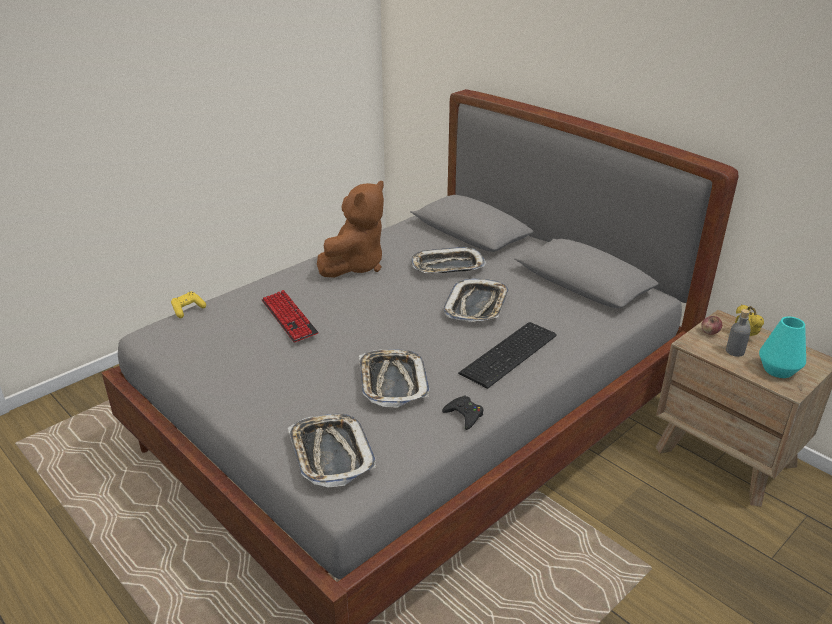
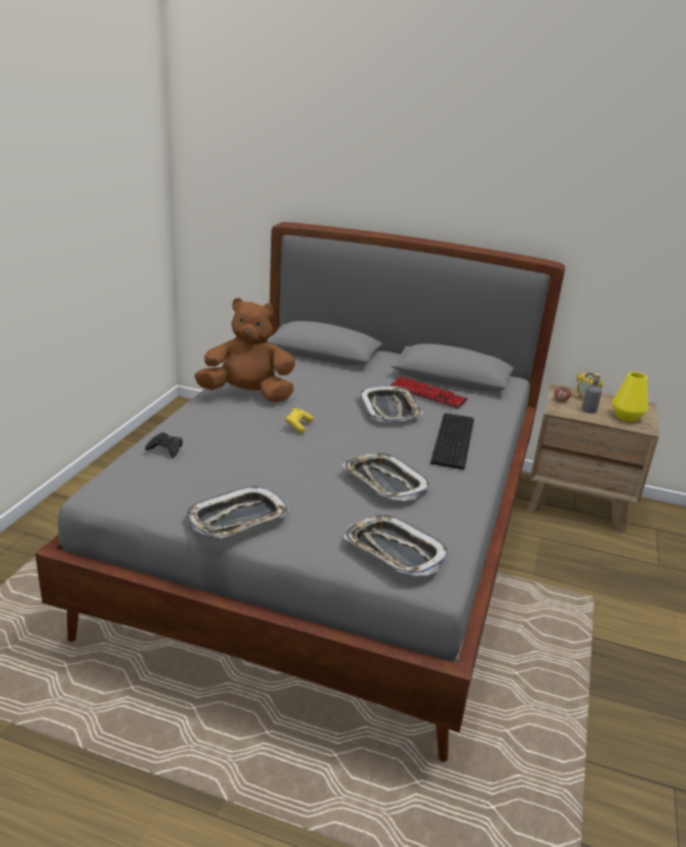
camera: 30 degrees left, 5 degrees down
(188, 309) = (119, 462): yellow game controller -> yellow game controller (298, 426)
(289, 317) = (236, 448): keyboard -> keyboard (427, 394)
(355, 265) = (248, 395): brown plush toy -> brown plush toy turned 90 degrees counterclockwise
(447, 267) = (332, 383): tray -> tray (237, 519)
(464, 415) = (467, 494): black game controller -> black game controller (166, 449)
(778, 370) = (626, 417): turquoise vase -> yellow vase

